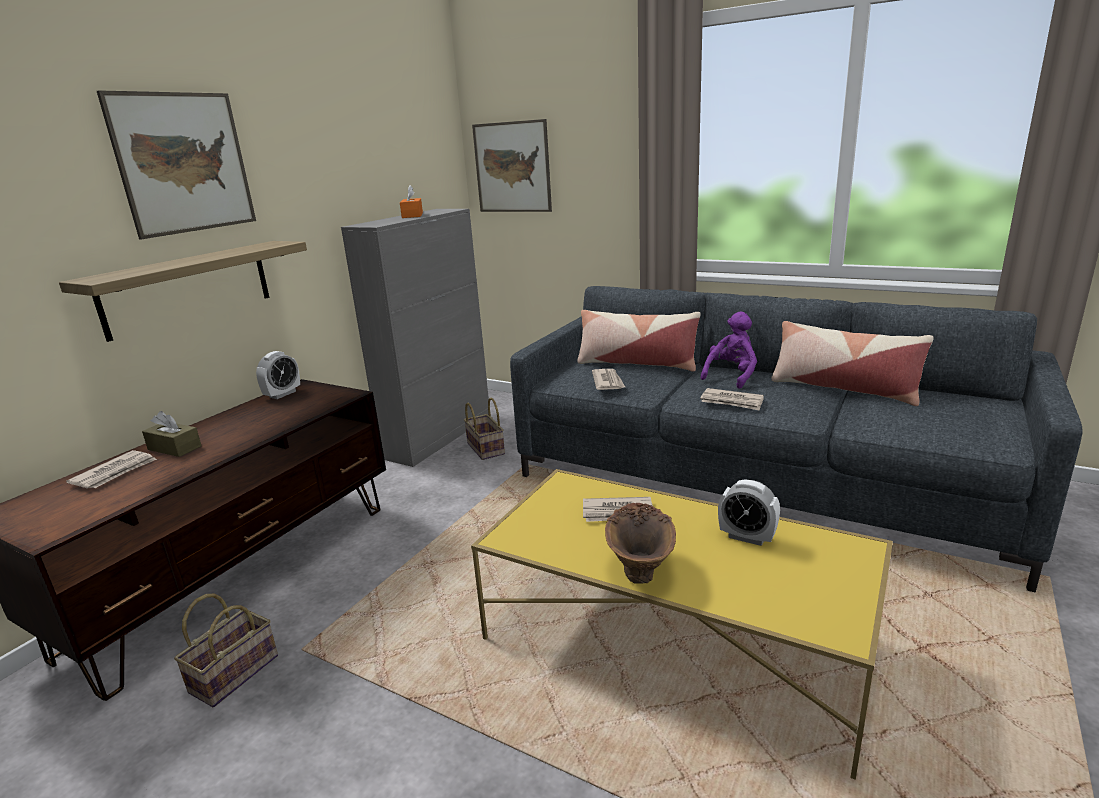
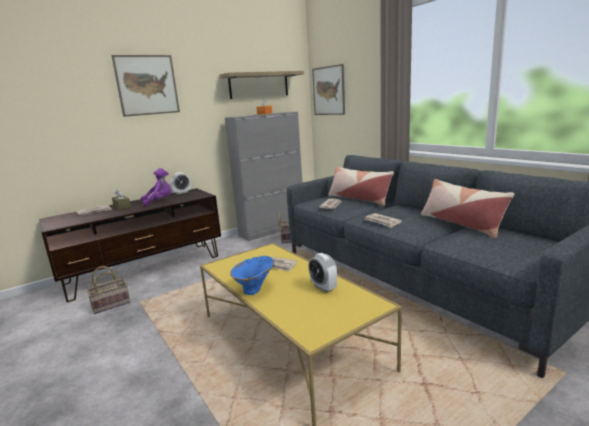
camera: 25 degrees right, 5 degrees down
(188, 288) = (143, 139): shelf -> shelf (259, 85)
(641, 569) = (255, 289): brown vase -> blue vase
(731, 376) = (401, 210): purple plush toy -> purple plush toy (159, 202)

